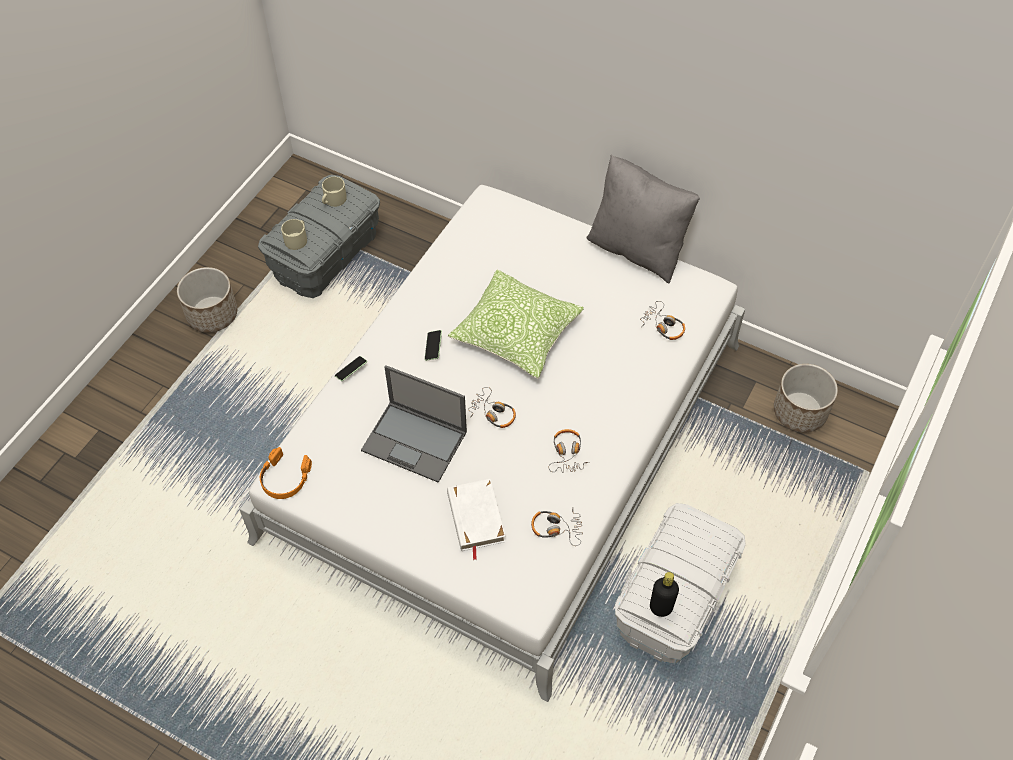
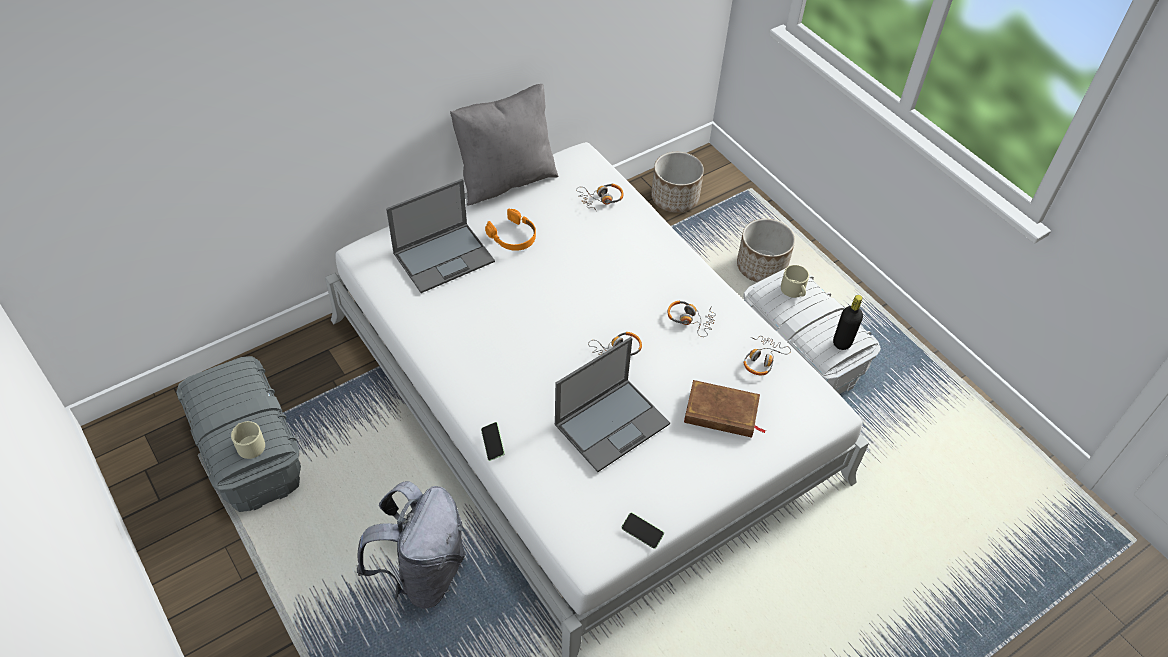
camera: 65 degrees left, 5 degrees down
(212, 315) = (242, 595): planter -> planter (761, 267)
(282, 410) = (422, 573): none -> grey backpack
(285, 478) = (590, 553): orange headphones -> orange headphones (513, 236)
(333, 200) = (224, 391): beige mug -> beige mug (794, 291)
(433, 348) = (512, 365): phone -> phone (642, 533)
(475, 518) = (721, 413): white book -> brown book
(516, 333) = (538, 298): pillow -> none
(518, 251) = (444, 257): none -> laptop

